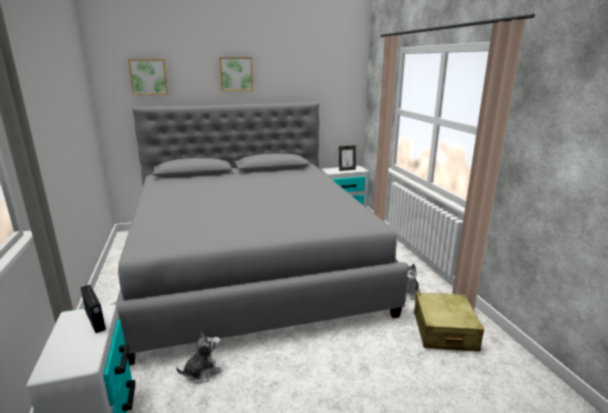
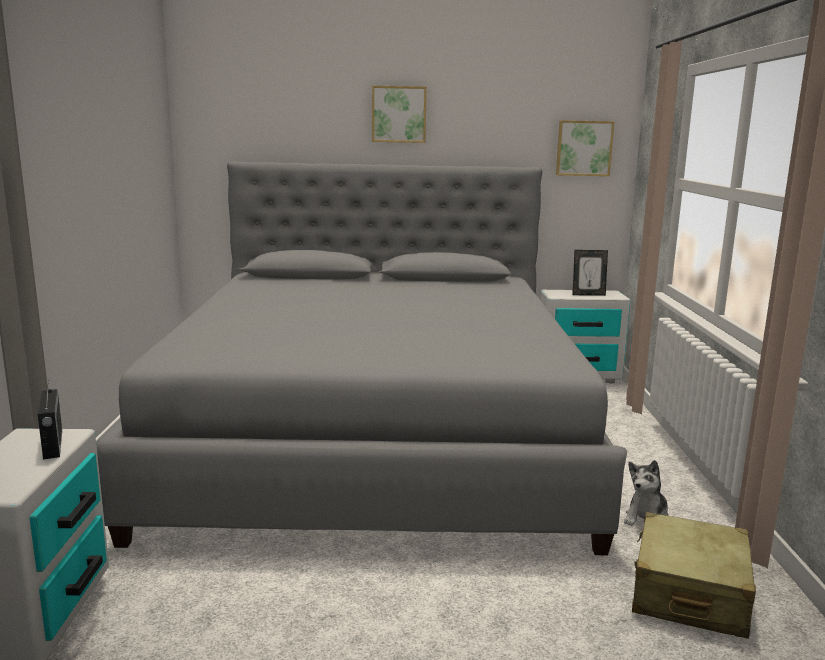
camera: 15 degrees right, 5 degrees down
(148, 77) = (258, 115): picture -> picture (584, 148)
(202, 372) = (222, 578): plush toy -> none

